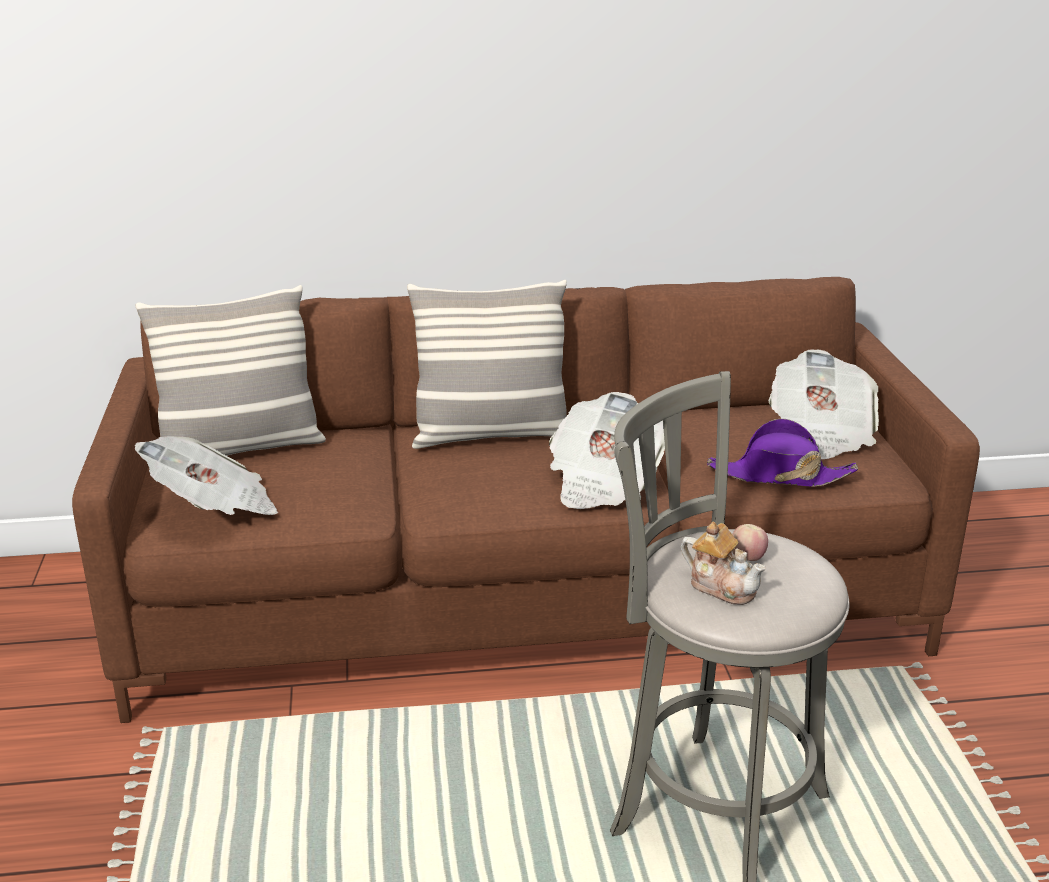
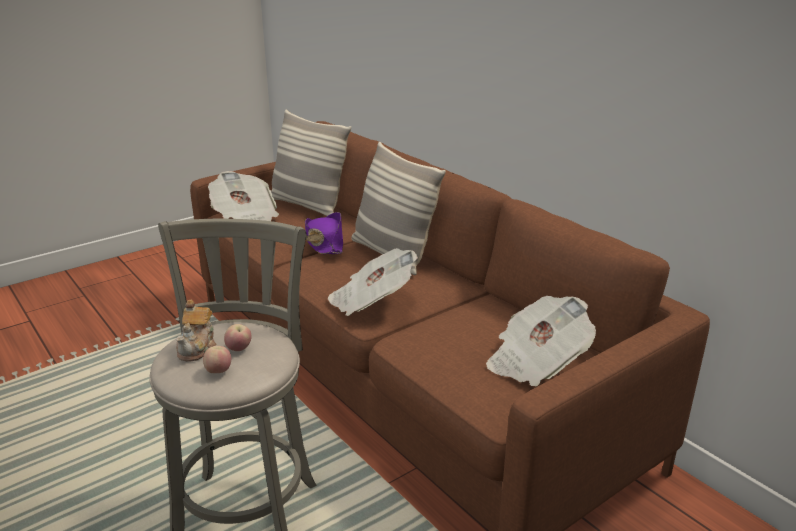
camera: 60 degrees right, 0 degrees up
(780, 475) = (445, 359): purple hat -> purple hat (324, 243)
(794, 582) = (219, 372): none -> apple

